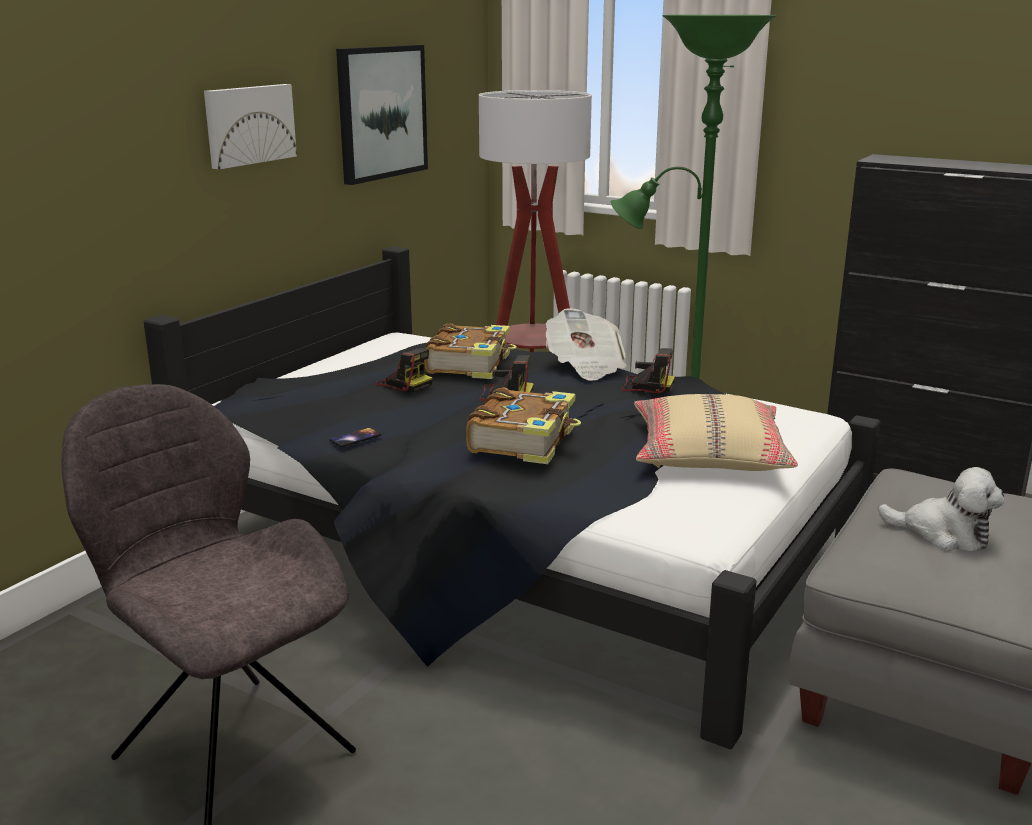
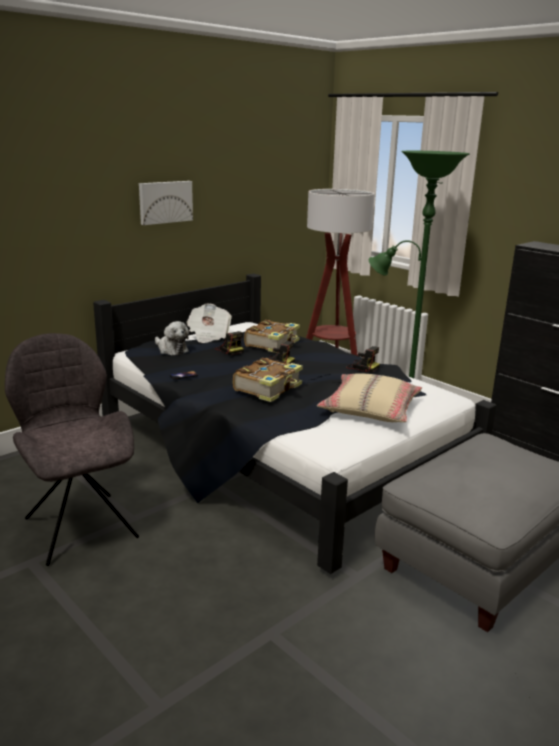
camera: 15 degrees right, 0 degrees up
(381, 112) = (251, 198): picture -> none
(585, 366) = (336, 352): newspaper -> newspaper (209, 335)
(943, 534) = (479, 473): plush toy -> plush toy (171, 350)

